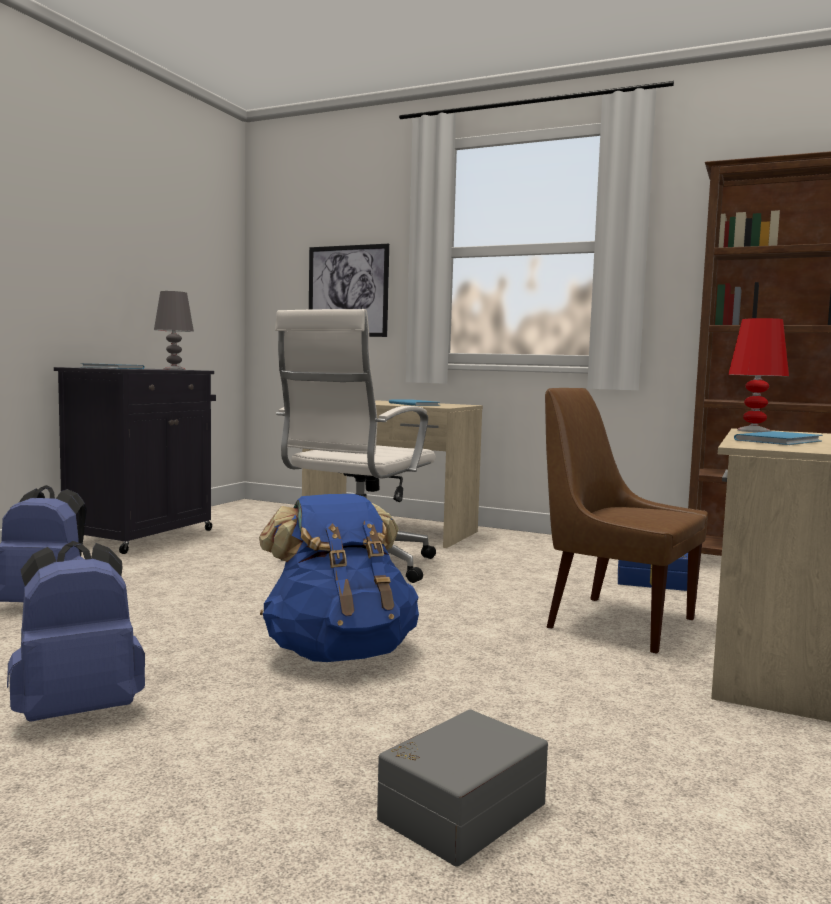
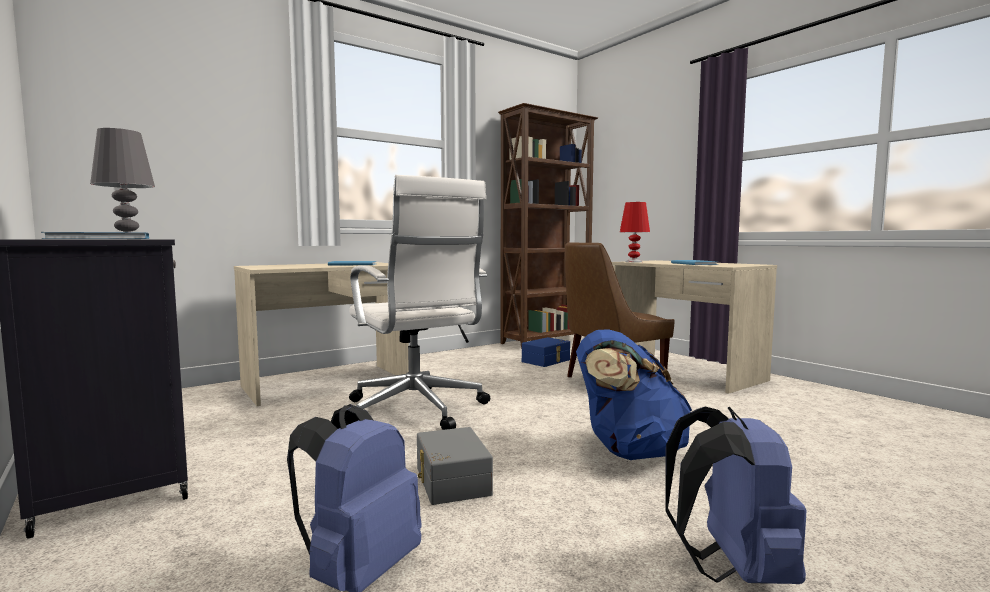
camera: 60 degrees left, 0 degrees up
(348, 291) = (208, 152): picture -> none
(459, 809) = (871, 465): grey storage box -> grey storage box (450, 481)

